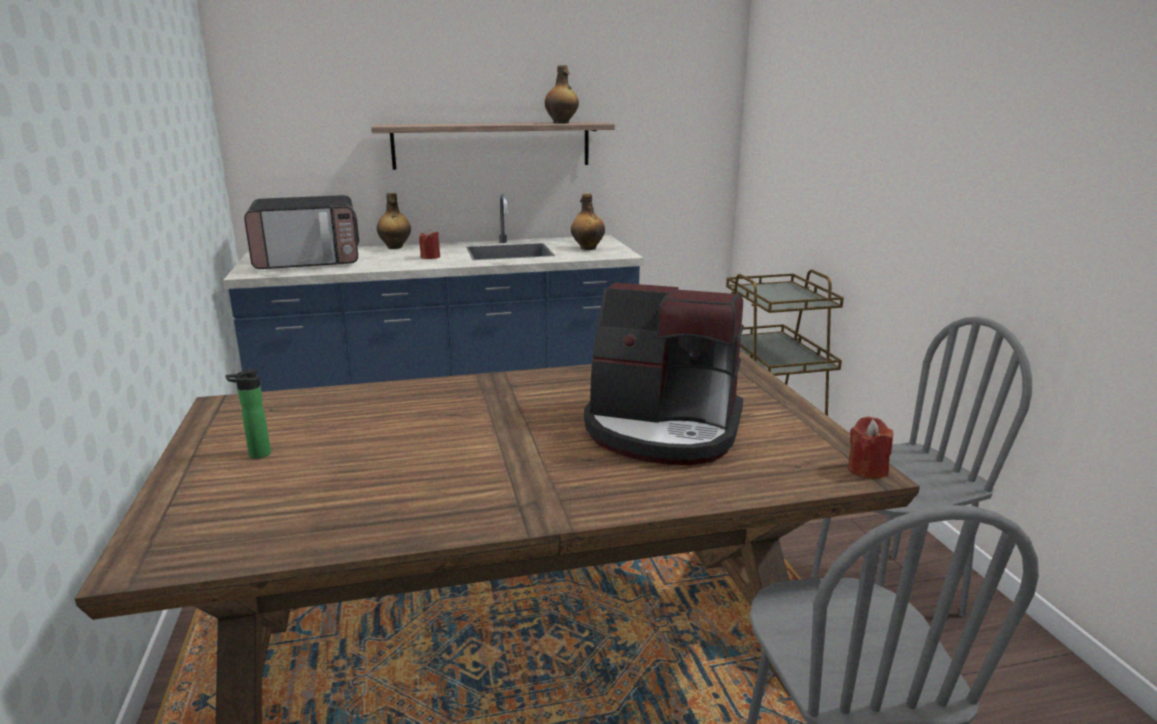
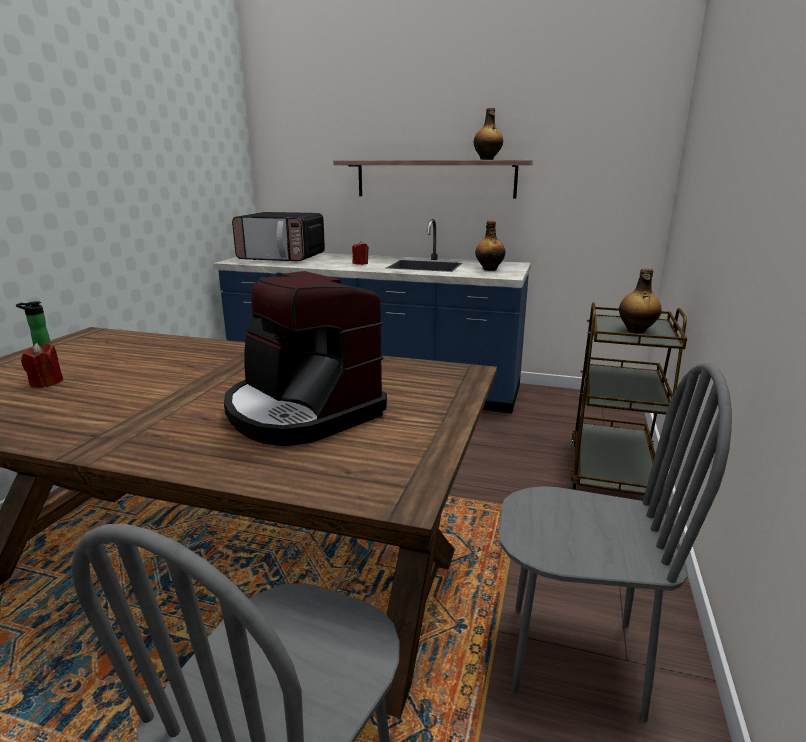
camera: 30 degrees right, 0 degrees up
(395, 247) = (352, 256): bottle -> bottle (636, 331)
(867, 470) = (406, 496): red candle -> red candle (46, 383)

